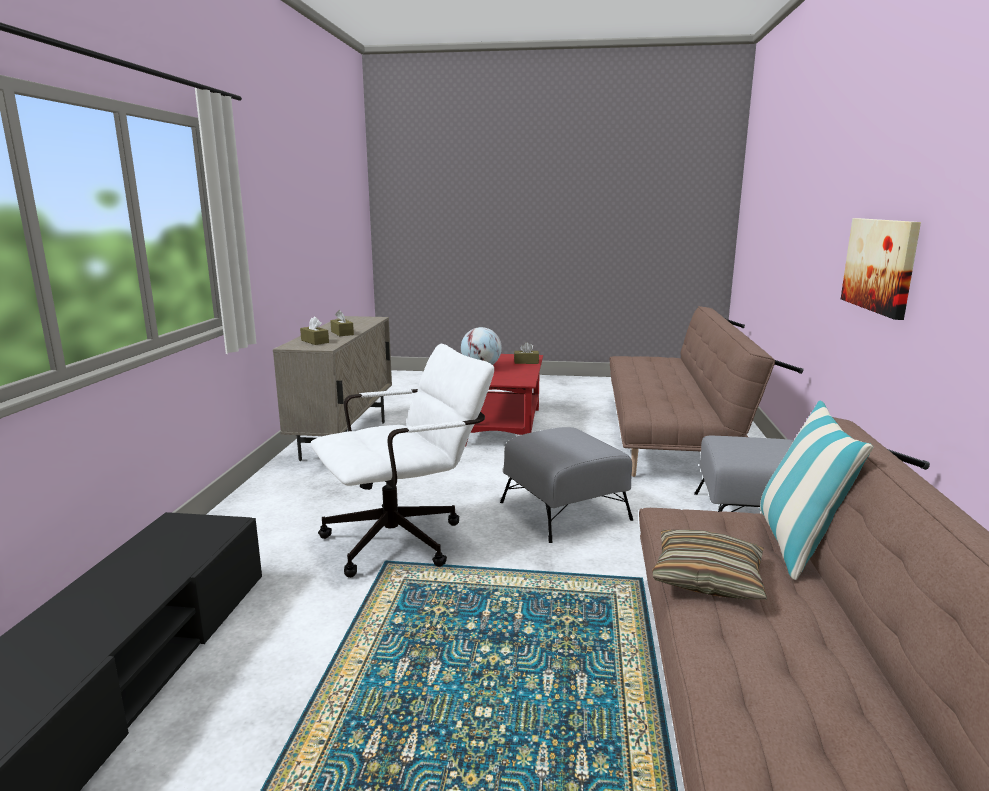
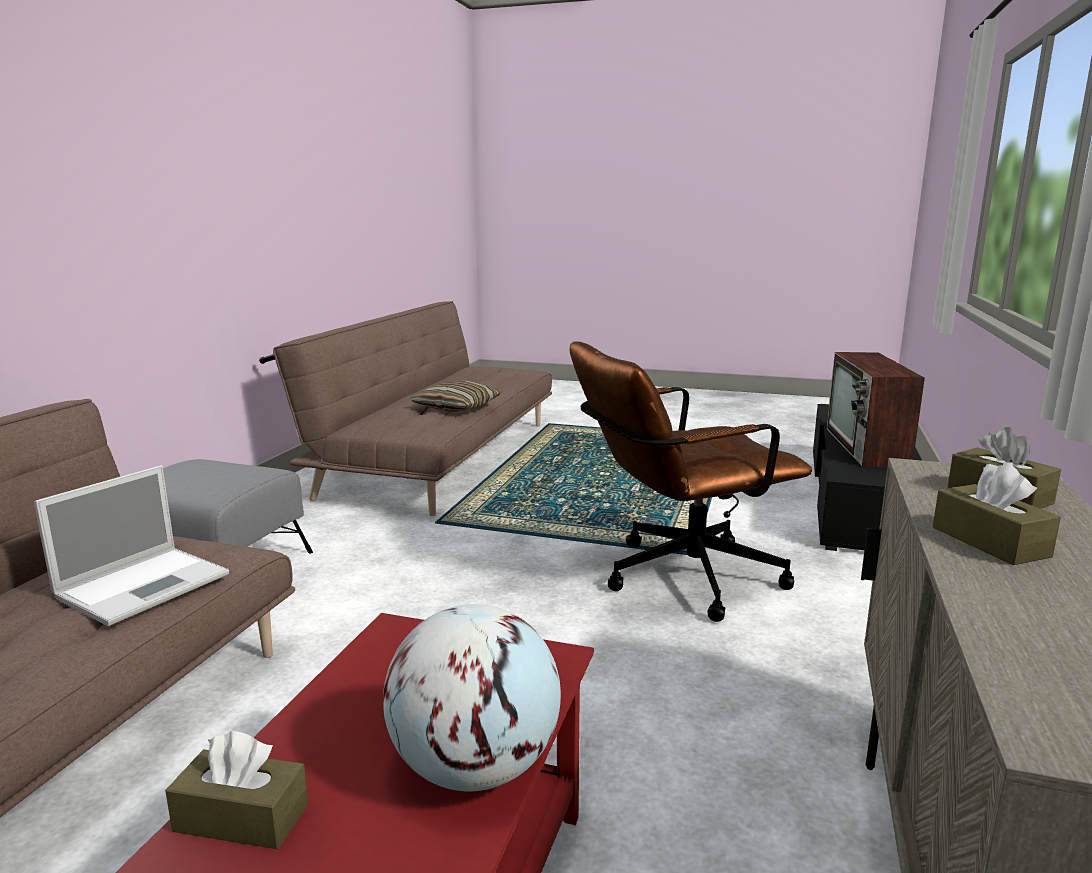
camera: 170 degrees left, 0 degrees up
(131, 583) = (867, 447): none -> television
(406, 538) = (677, 578): white office chair -> brown office chair
(564, 511) = (451, 597): grey ottoman -> none
(650, 400) = (146, 584): none -> laptop
(797, 544) = (365, 416): pillow -> none
(880, 265) = (102, 221): picture -> none

